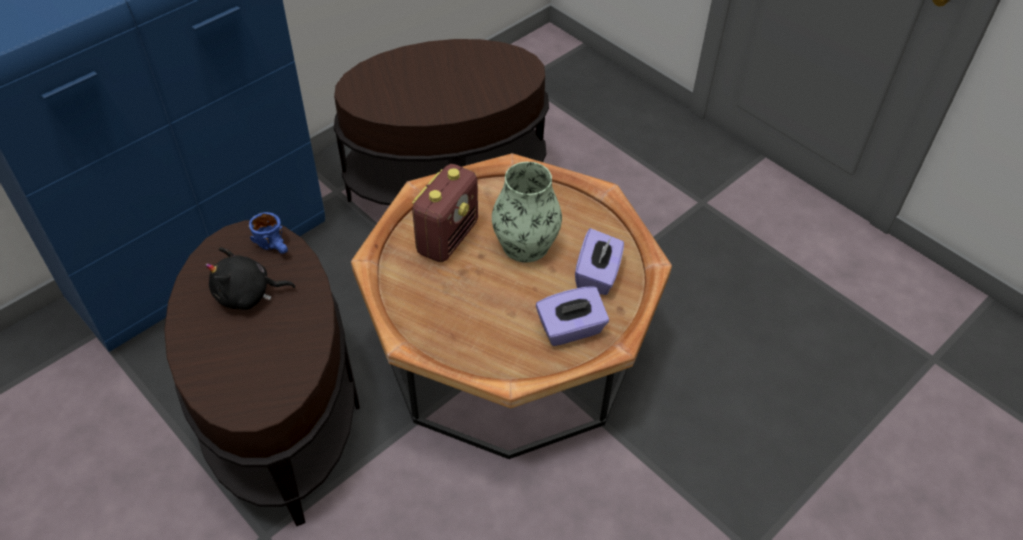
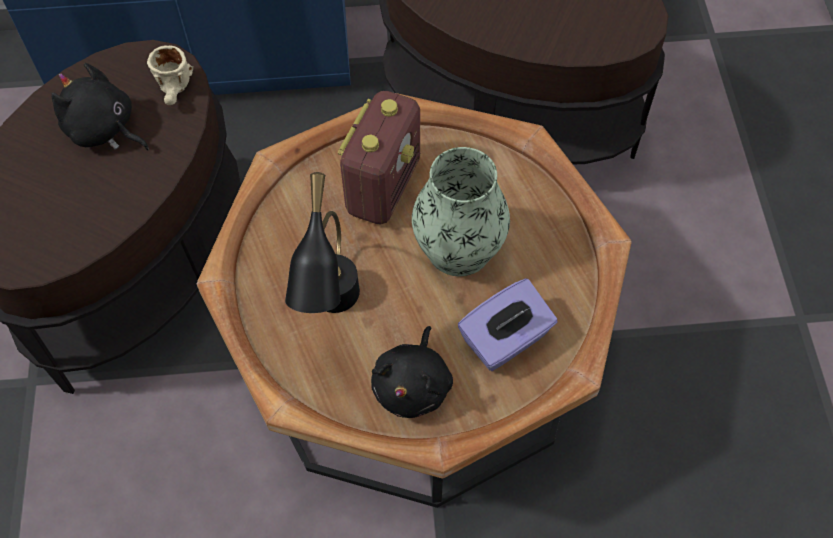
camera: 40 degrees right, 10 degrees up
(276, 246) = (176, 92): blue mug -> beige mug
(447, 237) = (383, 186): radio -> radio turned 45 degrees counterclockwise
(486, 322) = (332, 313): none -> black table lamp
(571, 329) = (413, 385): purple tissue box -> black plush toy

